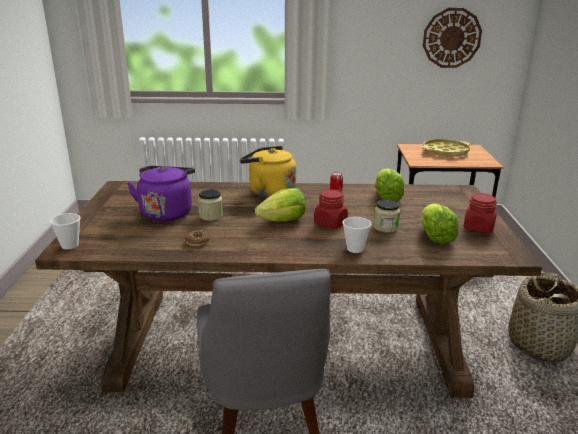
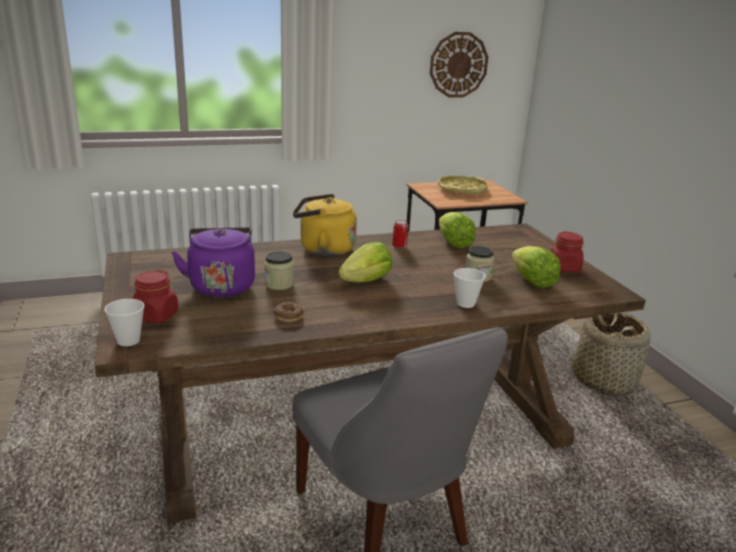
camera: 20 degrees left, 0 degrees up
(330, 223) = (418, 278): red jar -> red jar (155, 316)

